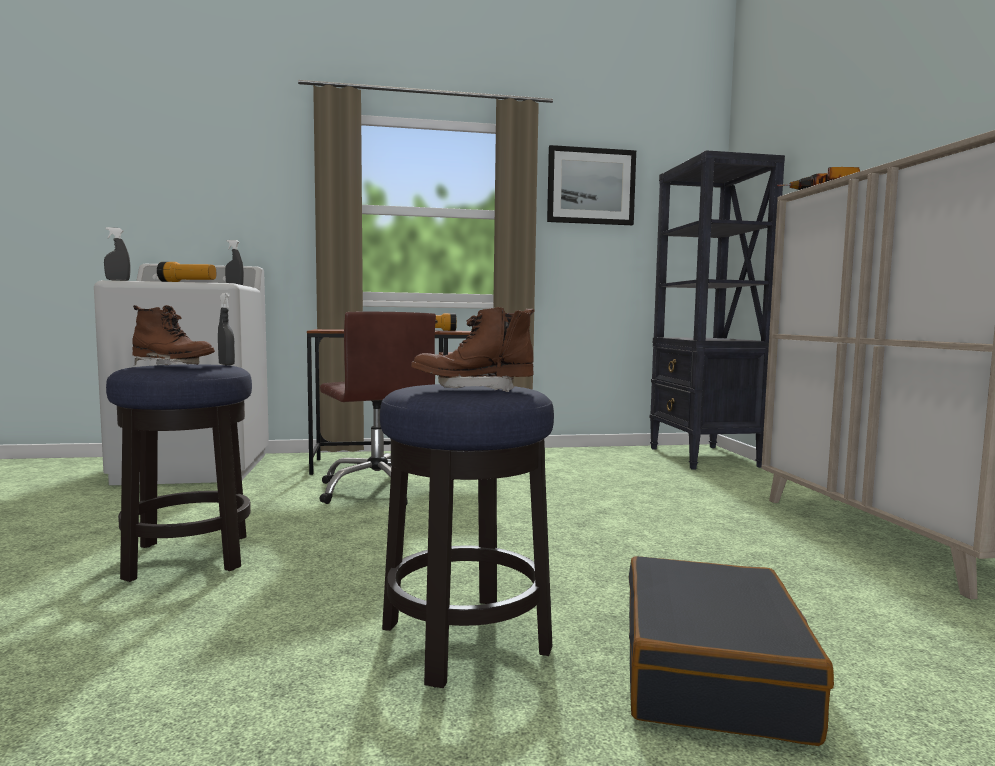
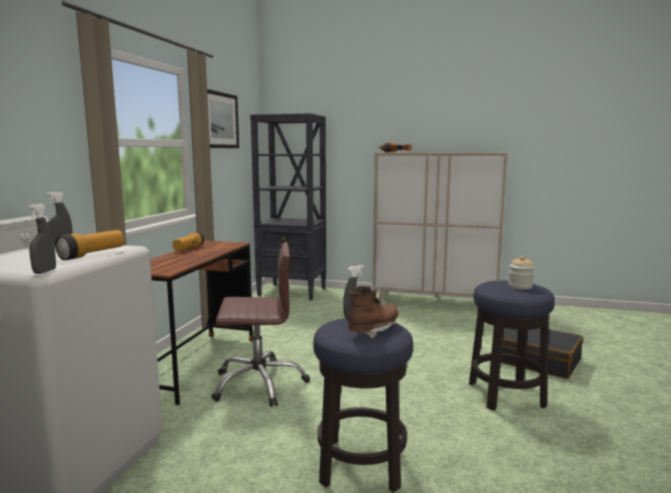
camera: 65 degrees left, 5 degrees up
(473, 389) = (520, 286): brown boot -> jar

